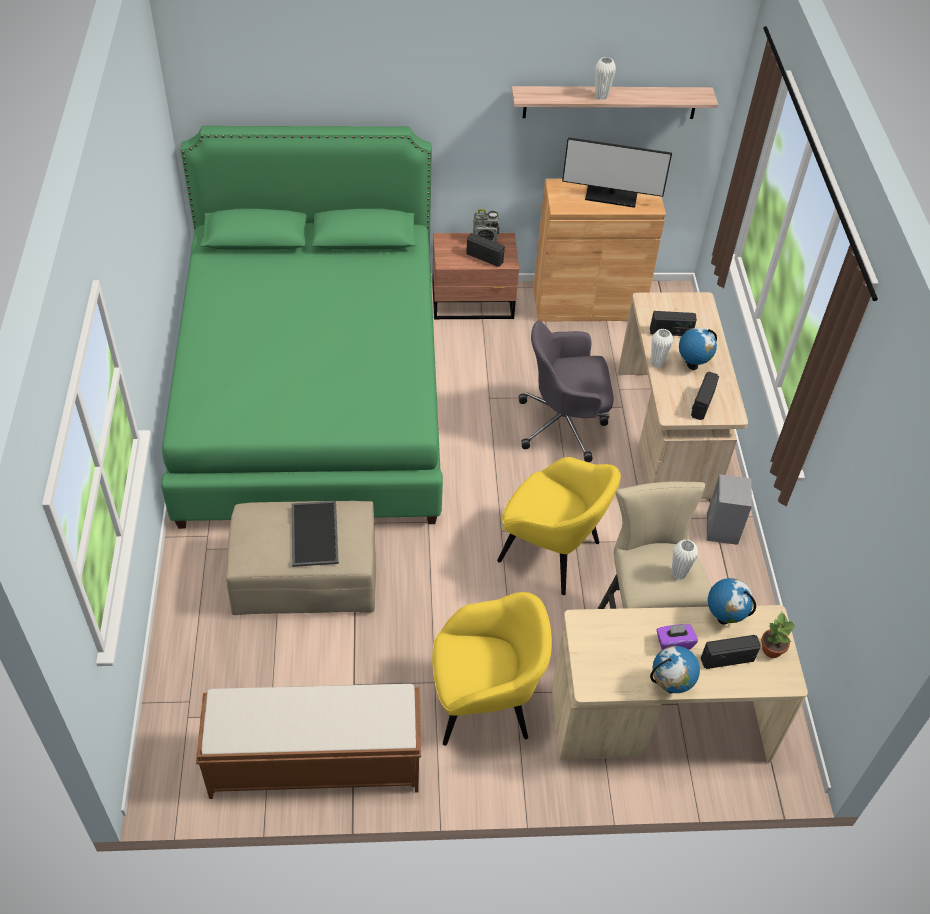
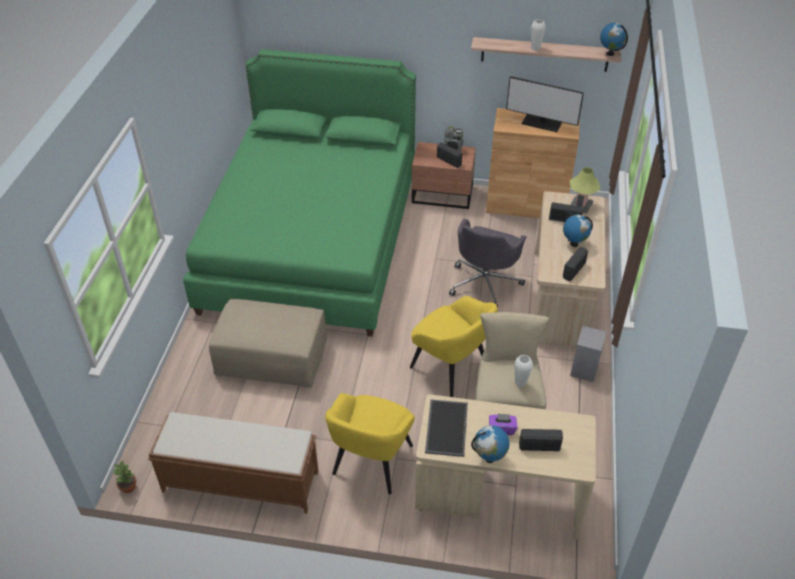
camera: 15 degrees right, 5 degrees down
(313, 533) = (274, 323): tray -> tray (445, 427)
(484, 703) = (372, 461): yellow armchair -> yellow armchair turned 105 degrees clockwise
(564, 424) = (485, 283): grey office chair -> grey office chair turned 75 degrees counterclockwise
(657, 363) = (547, 239): white vase -> none
(686, 310) = (580, 206): none -> table lamp
(723, 618) = (545, 417): globe -> globe (610, 53)
(771, 649) = (575, 444): potted plant -> potted plant (128, 487)

